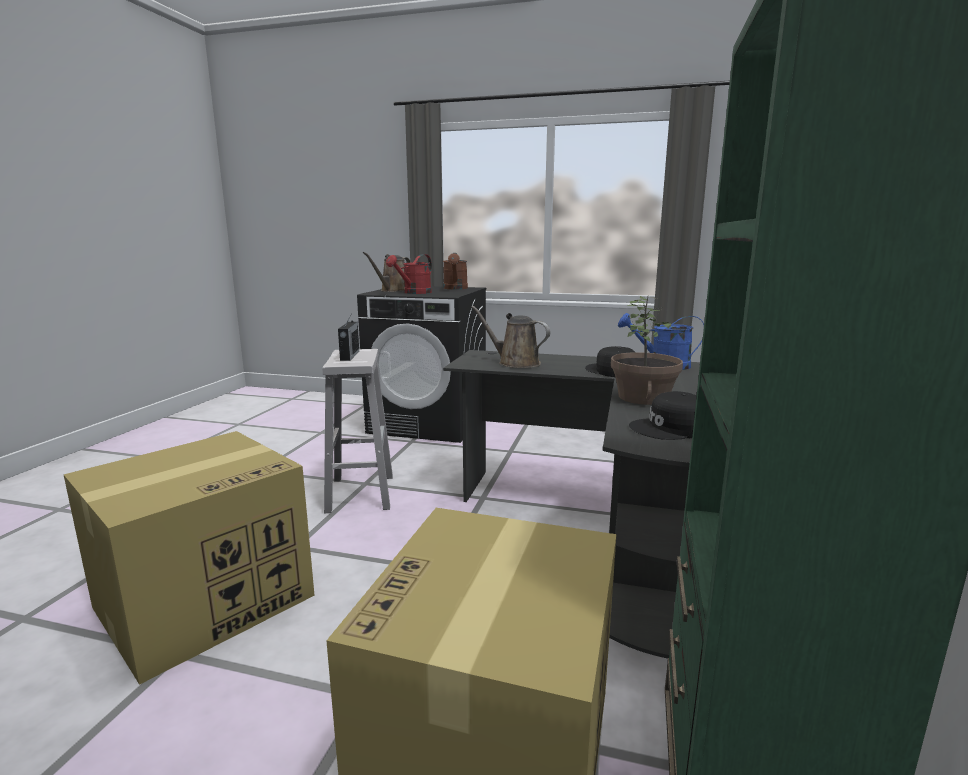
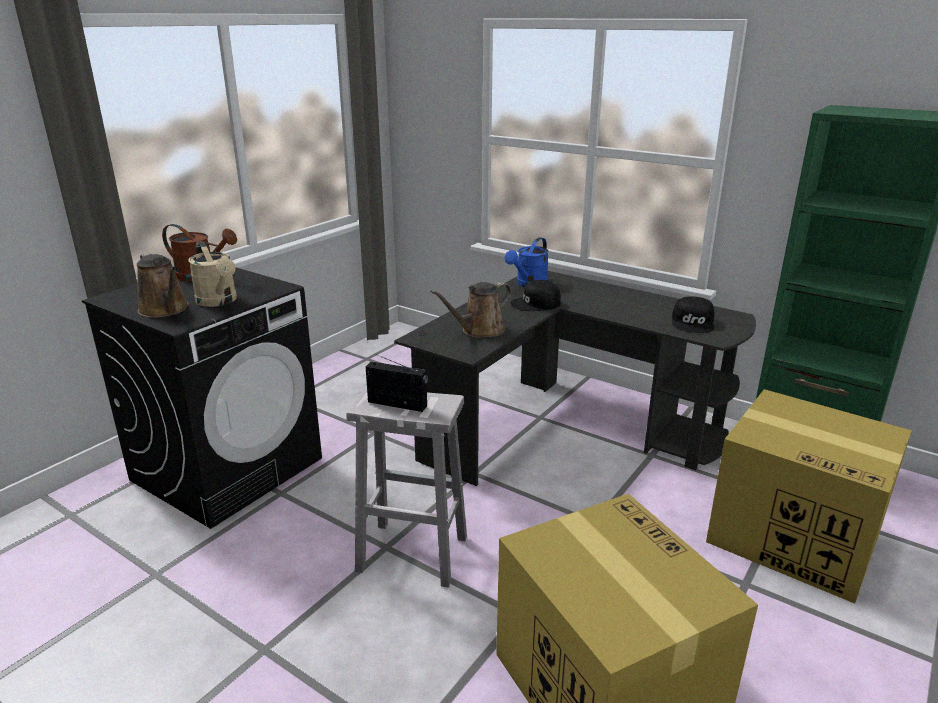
camera: 70 degrees left, 10 degrees up
(414, 293) = (219, 301): red watering can -> beige watering can
(644, 397) = (620, 312): potted plant -> none

